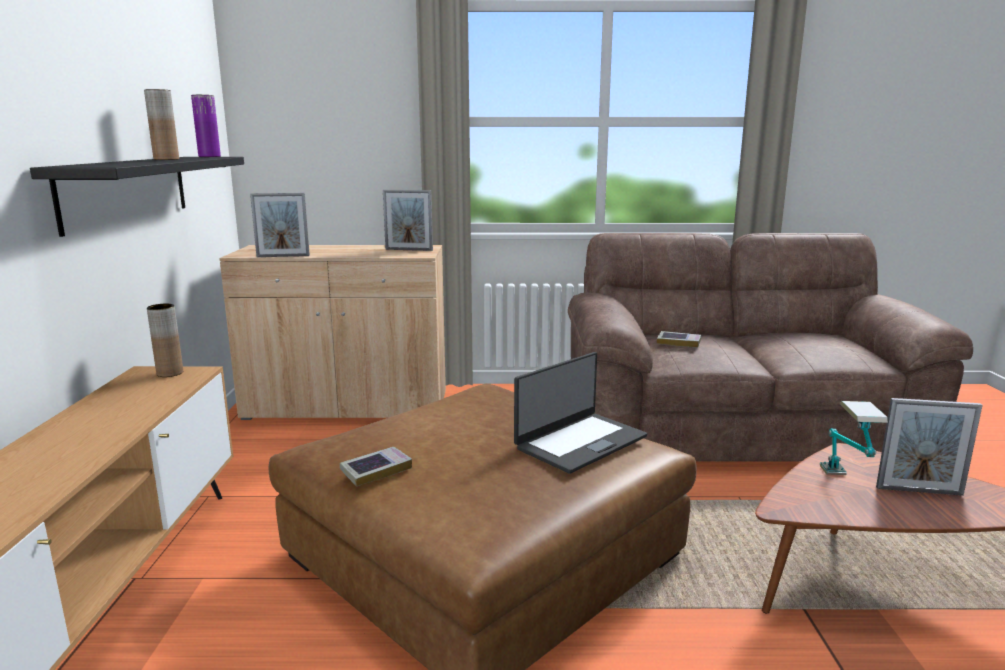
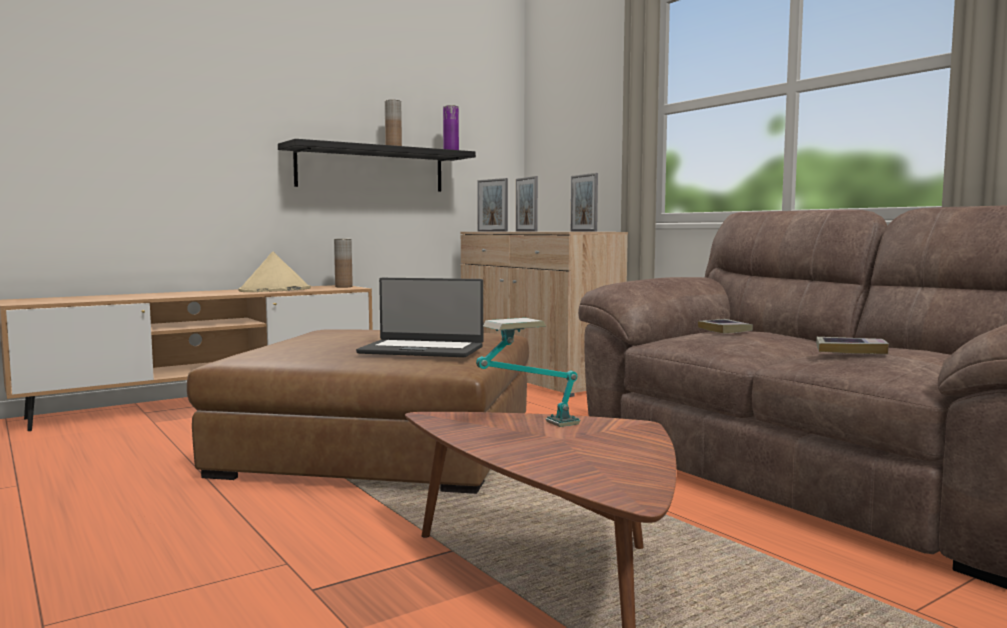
camera: 55 degrees right, 10 degrees down
(124, 413) = (274, 290): none -> beige hat
(376, 470) = (304, 335): book -> book (850, 350)
(919, 491) = (574, 450): picture frame -> picture frame (526, 231)

